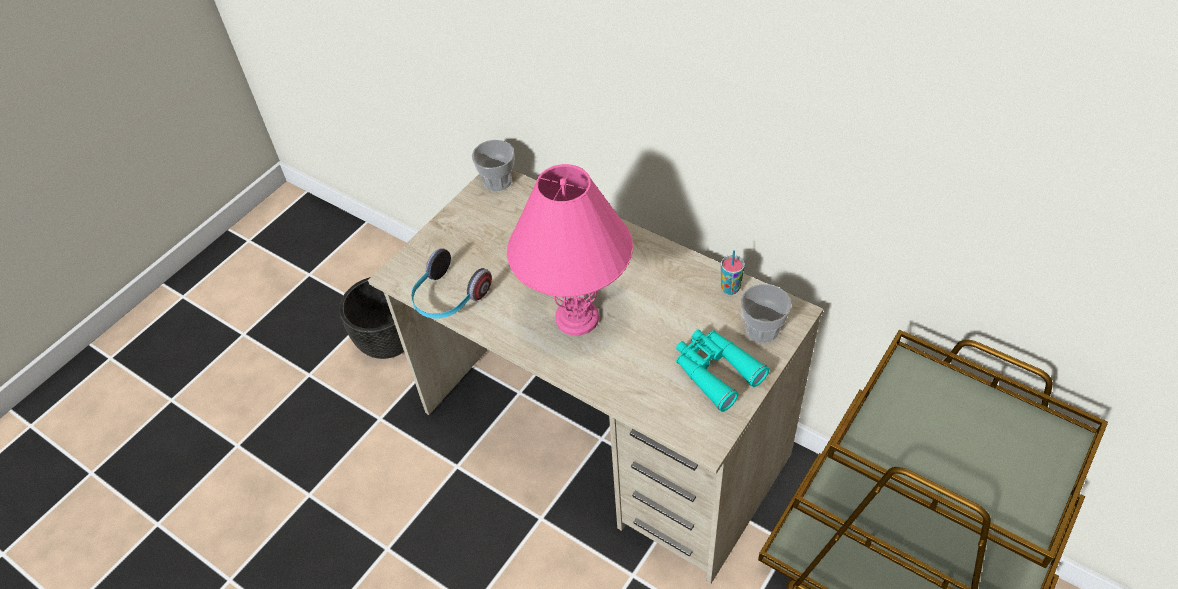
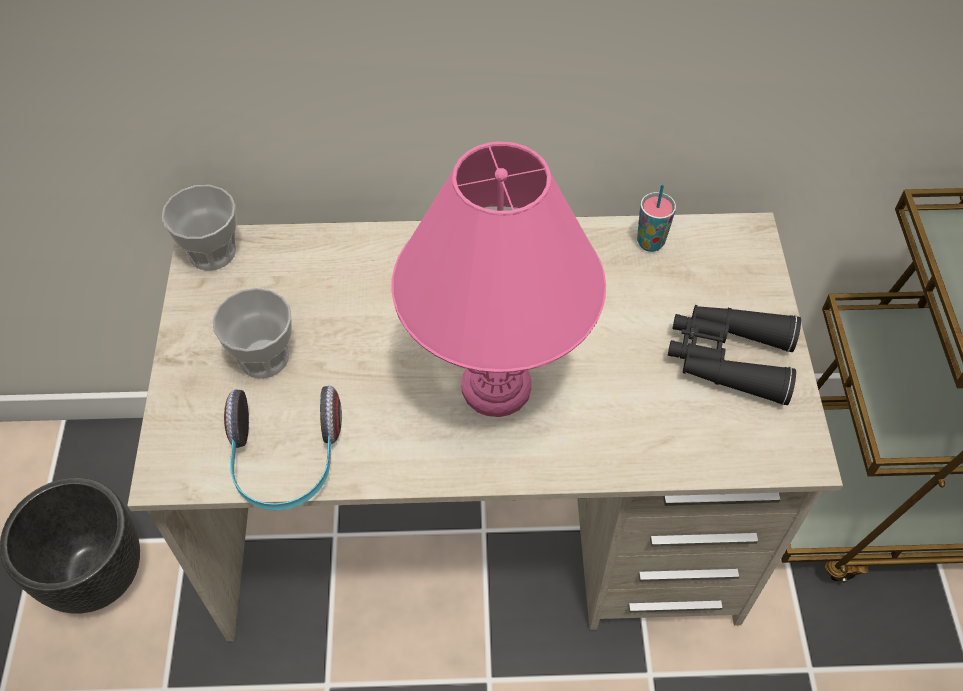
camera: 40 degrees left, 5 degrees up
(715, 371) = (728, 358): turquoise binoculars -> black binoculars
(762, 329) = (732, 275): cup -> cup (264, 357)

